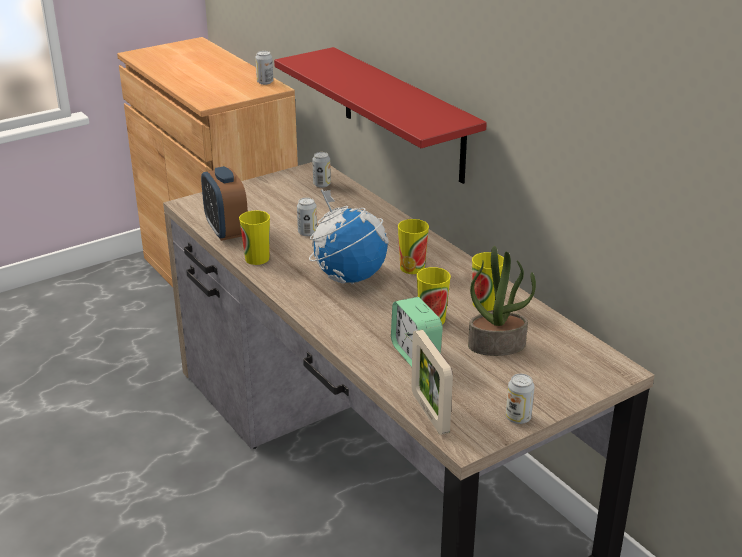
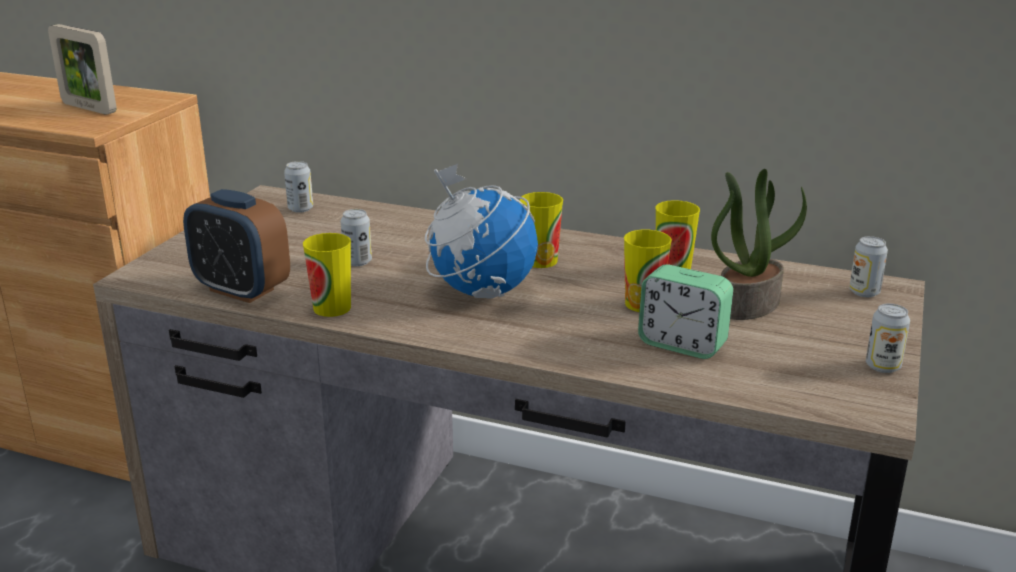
camera: 35 degrees left, 5 degrees down
(265, 82) = (143, 94): can -> can (864, 292)
(402, 114) = (424, 76): red shelf -> none
(429, 413) = (794, 398): picture frame -> picture frame (89, 108)

